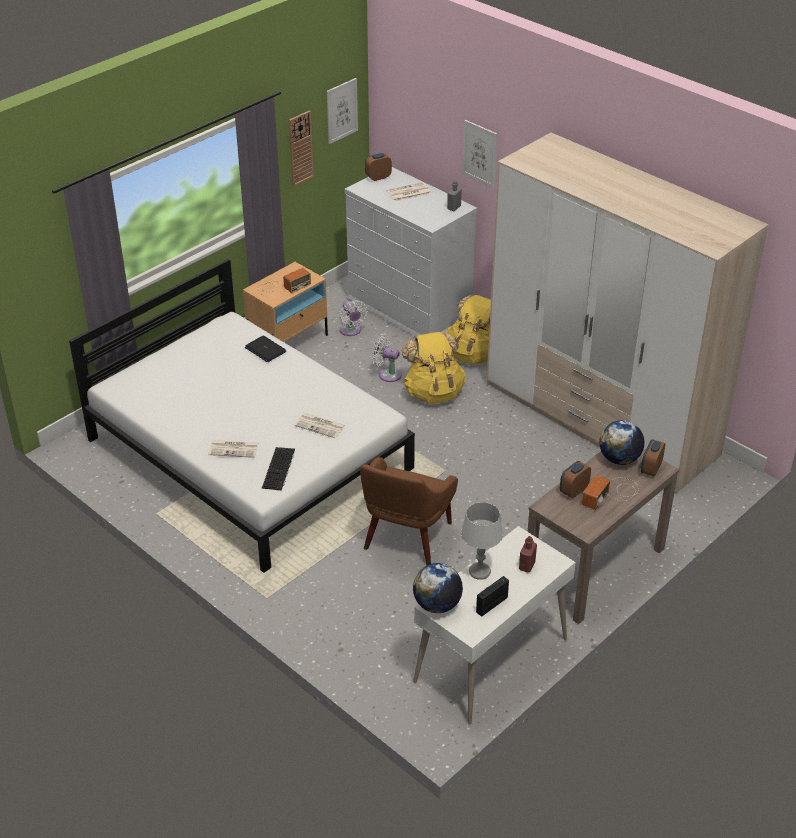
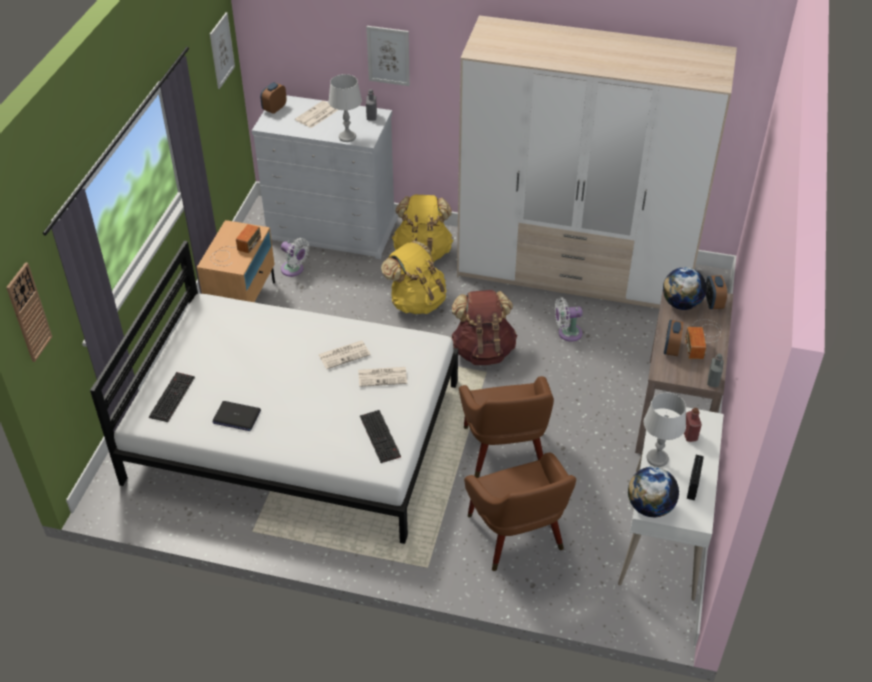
camera: 30 degrees left, 5 degrees up
(147, 378) = (171, 396): none -> keyboard
(234, 449) = (321, 434): newspaper -> newspaper (344, 354)
(265, 349) = (267, 320): laptop -> laptop (236, 417)
(300, 148) = (201, 101): wall clock -> wall clock (28, 312)
(359, 609) = (517, 538): none -> brown armchair
(387, 374) = (361, 300): white fan -> white fan (567, 333)
(418, 217) = (347, 137): none -> grey table lamp
(457, 452) = (483, 350): none -> brown backpack
(587, 531) = (713, 381): none -> grey bottle

